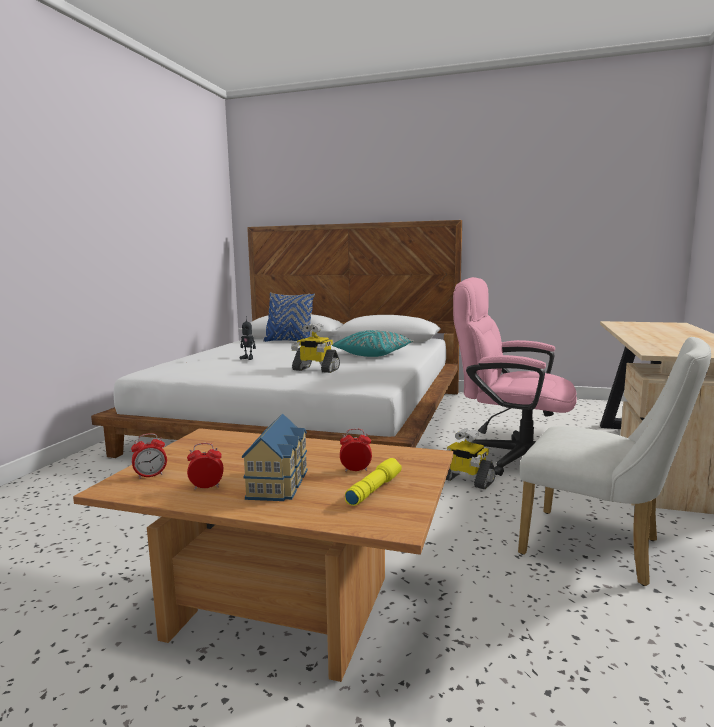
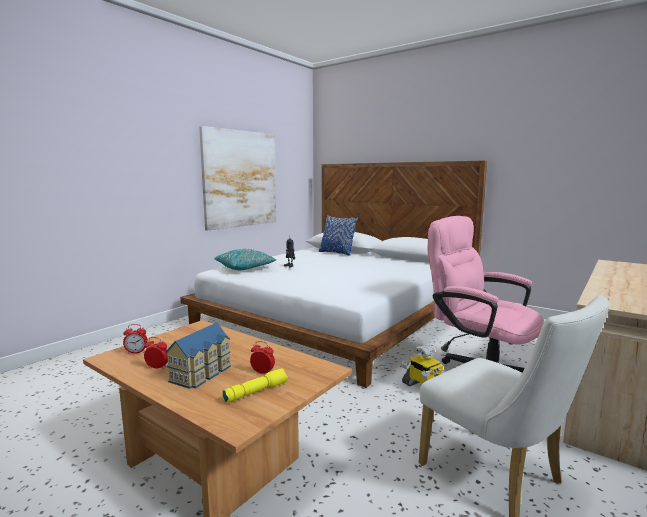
camera: 20 degrees right, 0 degrees up
(149, 244) = (240, 179): none -> picture
(315, 370) = (327, 280): toy robot -> none
(373, 354) = (386, 271): turquoise pillow -> turquoise pillow (245, 268)

